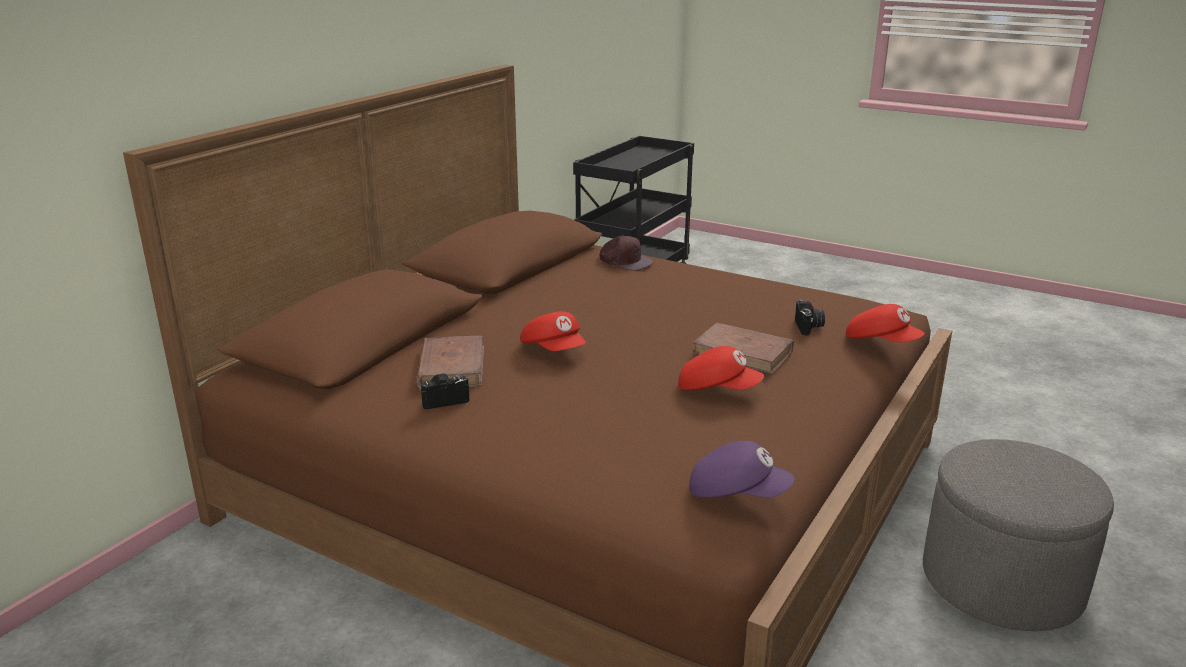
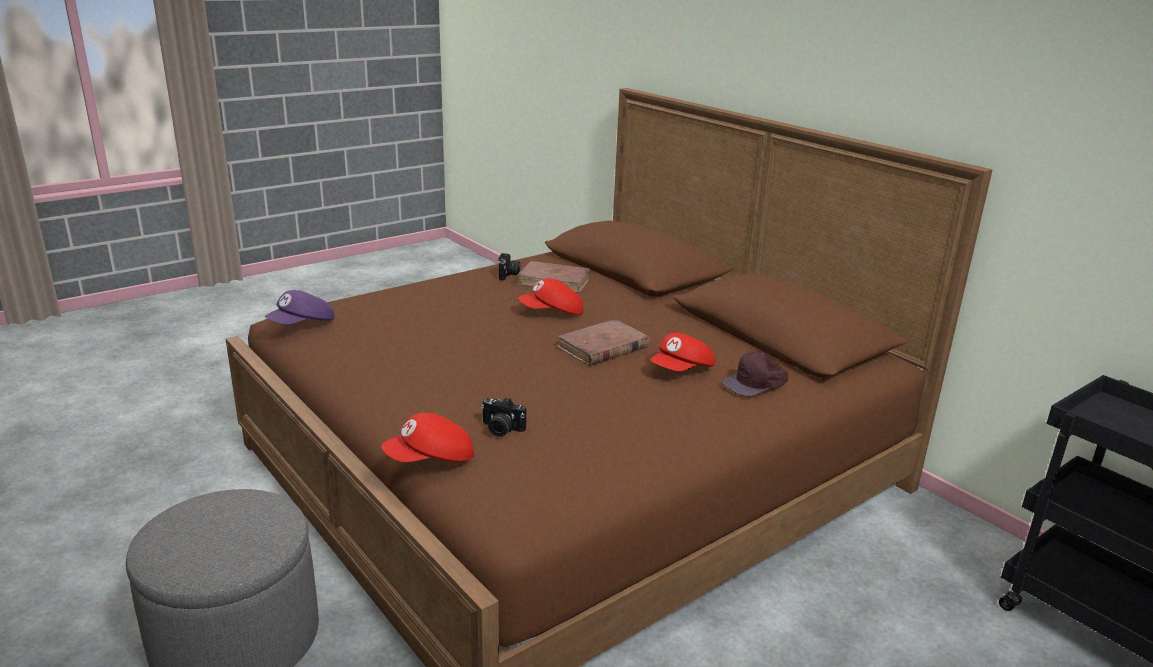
camera: 110 degrees right, 0 degrees up
(718, 389) = (428, 352): red cap -> red cap (682, 370)
(743, 353) = (476, 379): brown book -> brown book (602, 347)

